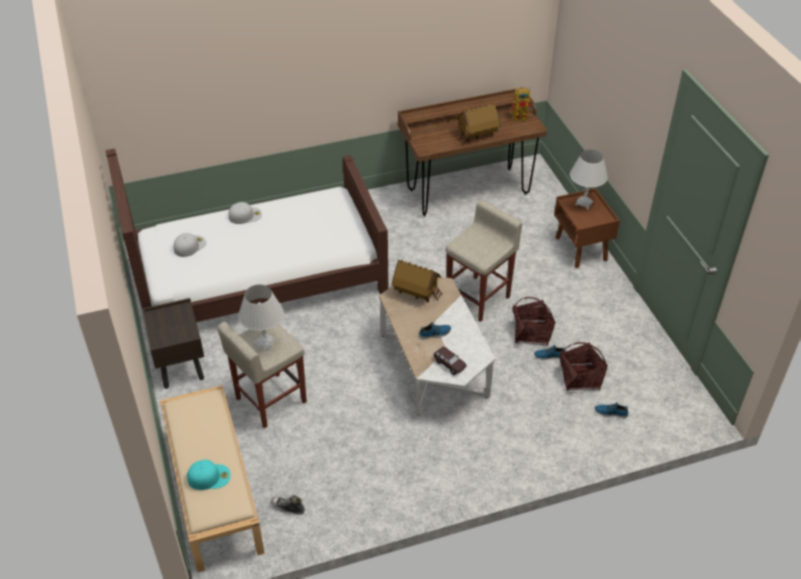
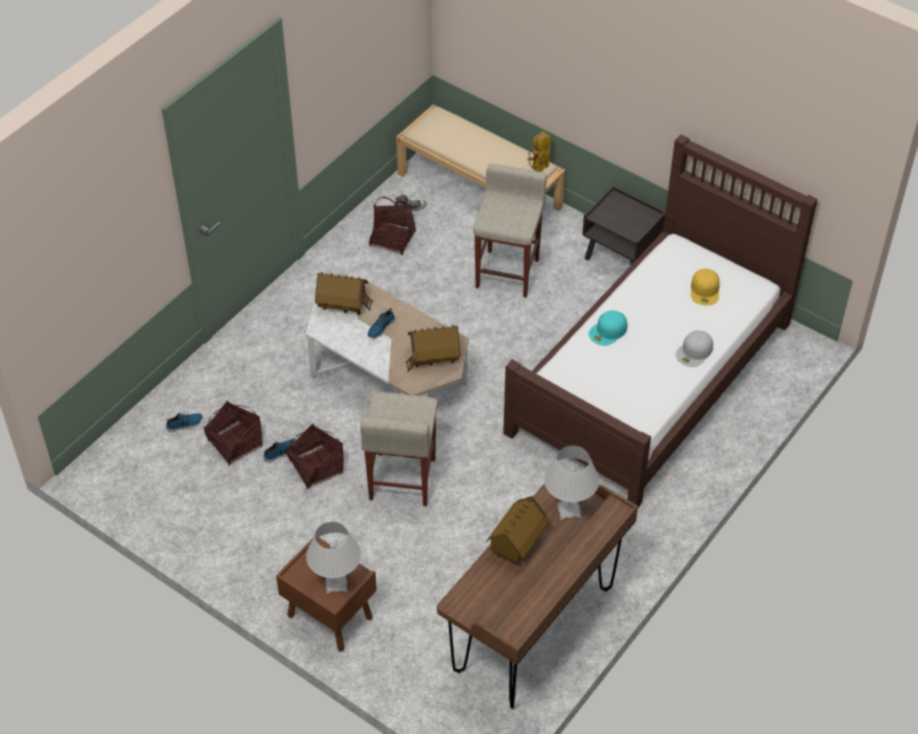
camera: 145 degrees right, 5 degrees up
(190, 245) = (705, 290): white cap -> yellow cap
(209, 476) = (459, 136): turquoise cap -> turquoise cap (608, 331)
(265, 343) = (509, 212): white table lamp -> white table lamp (568, 510)
(330, 483) = (392, 239): none -> basket
(449, 364) = (343, 306): brown toy car -> toy house
(522, 118) = (484, 612): toy robot -> toy robot (538, 169)

